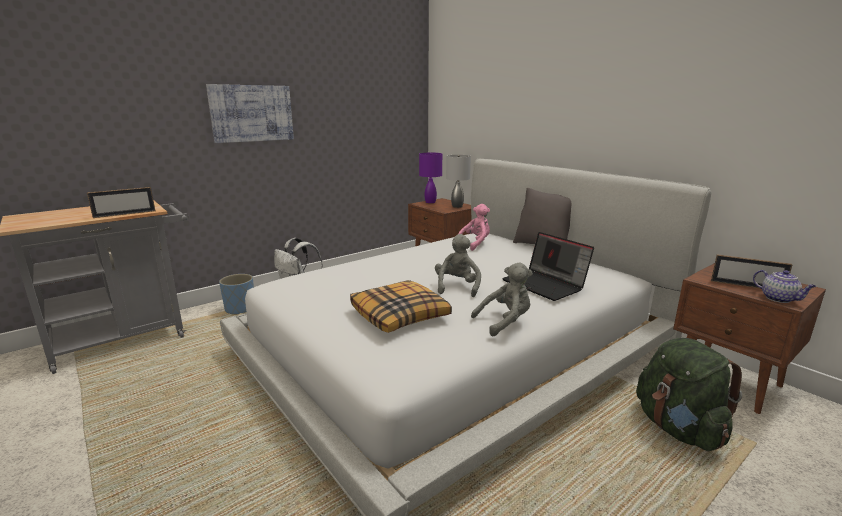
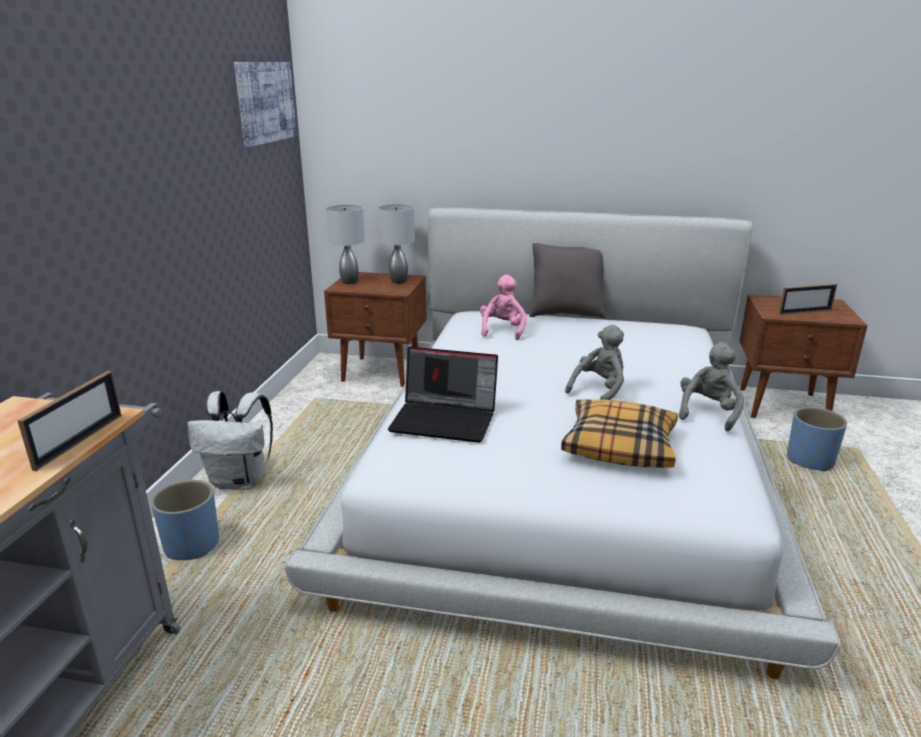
camera: 40 degrees left, 5 degrees up
(252, 113) = (120, 181): picture -> picture (265, 102)
(430, 202) = (350, 281): purple table lamp -> grey table lamp
(457, 287) = (599, 391): grey plush toy -> grey plush toy turned 75 degrees clockwise
(545, 284) = (661, 359): laptop -> laptop (445, 420)
(678, 428) = (810, 460): green backpack -> blue planter
(779, 299) = (840, 318): teapot -> none

